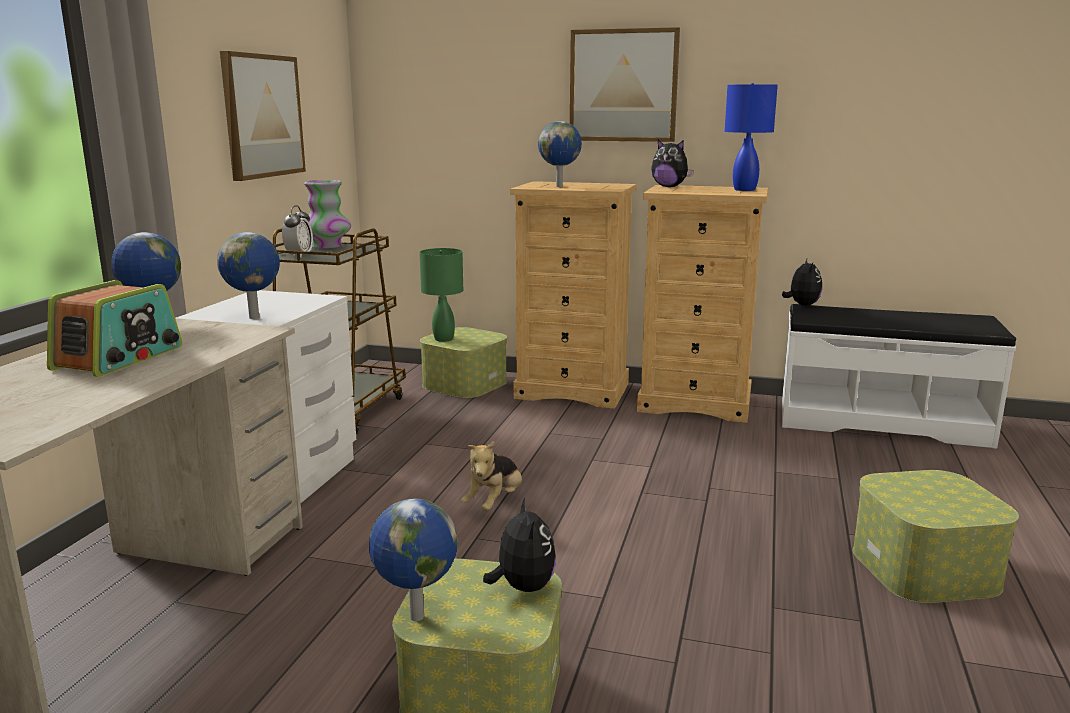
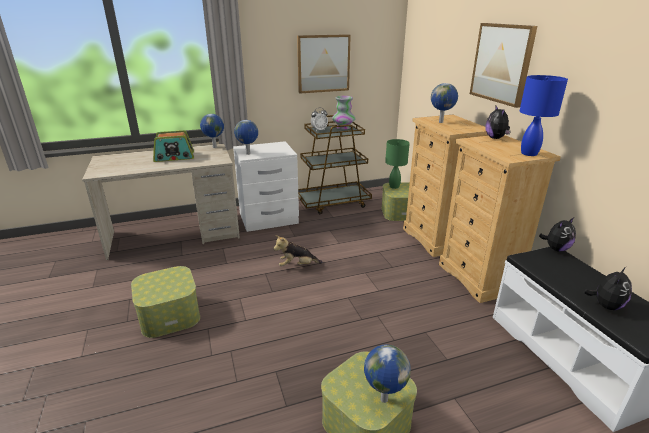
camera: 55 degrees right, 10 degrees up
(415, 617) = (146, 277): globe -> globe (383, 399)
(522, 587) = (177, 289): plush toy -> plush toy (605, 305)

